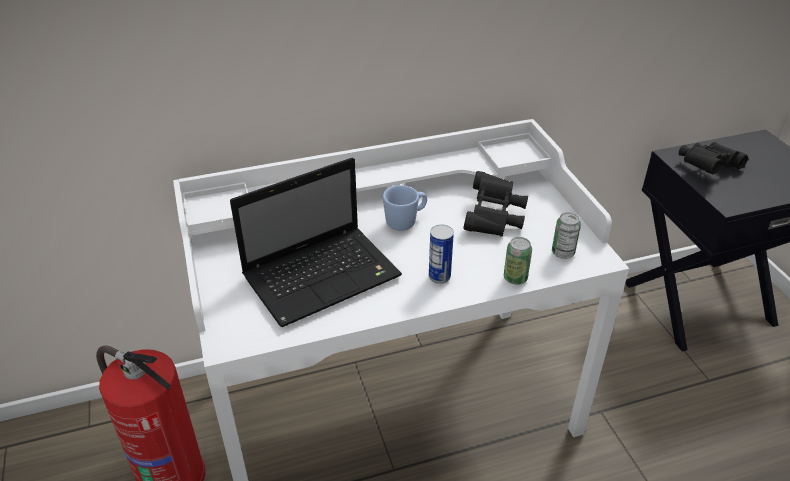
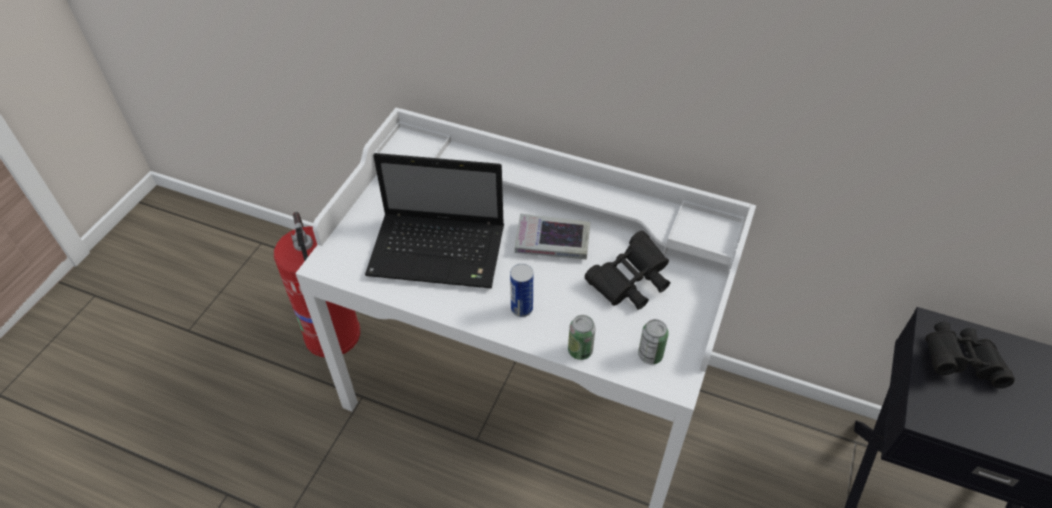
camera: 40 degrees right, 10 degrees up
(405, 221) = (552, 242): blue mug -> book

